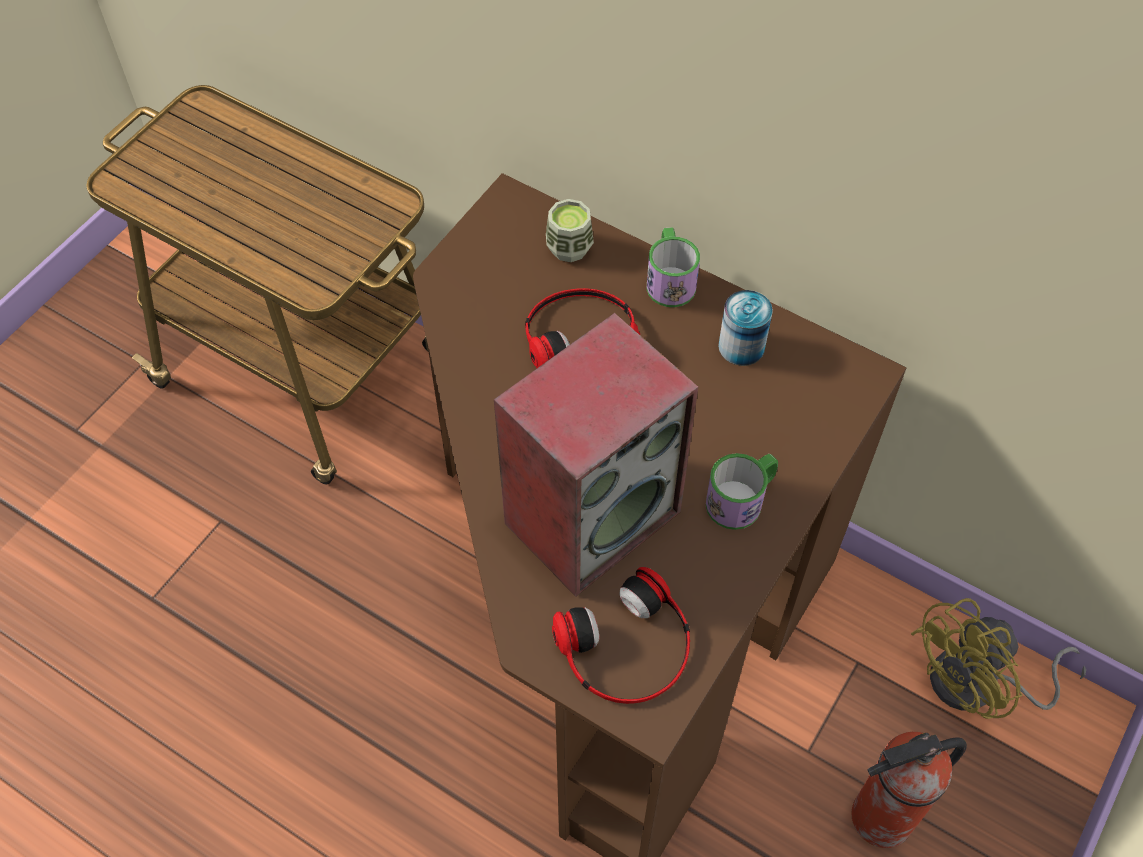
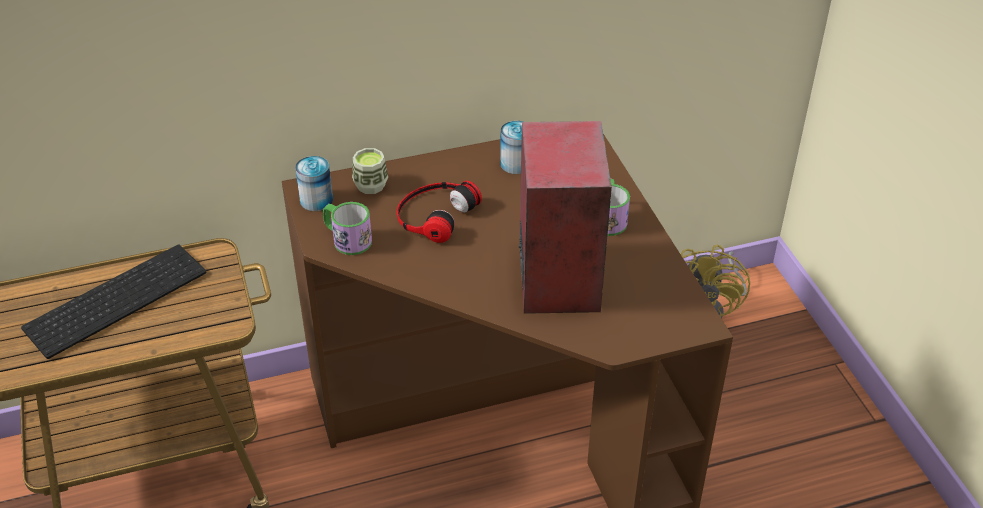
camera: 50 degrees left, 15 degrees down
(269, 180) = (116, 297): none -> keyboard
(500, 222) = (316, 200): none -> can
(627, 648) = (652, 310): headphones -> none
(669, 279) = (441, 163): mug -> mug (347, 239)
(878, 818) = (744, 400): fire extinguisher -> none

